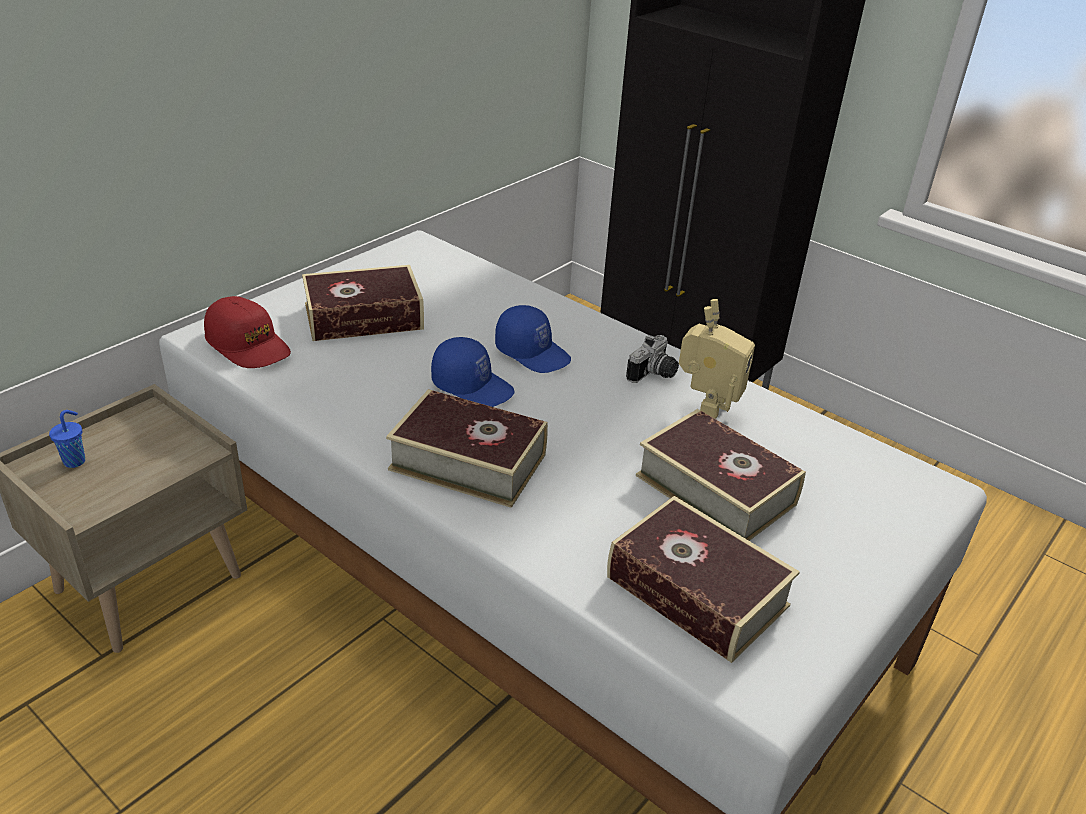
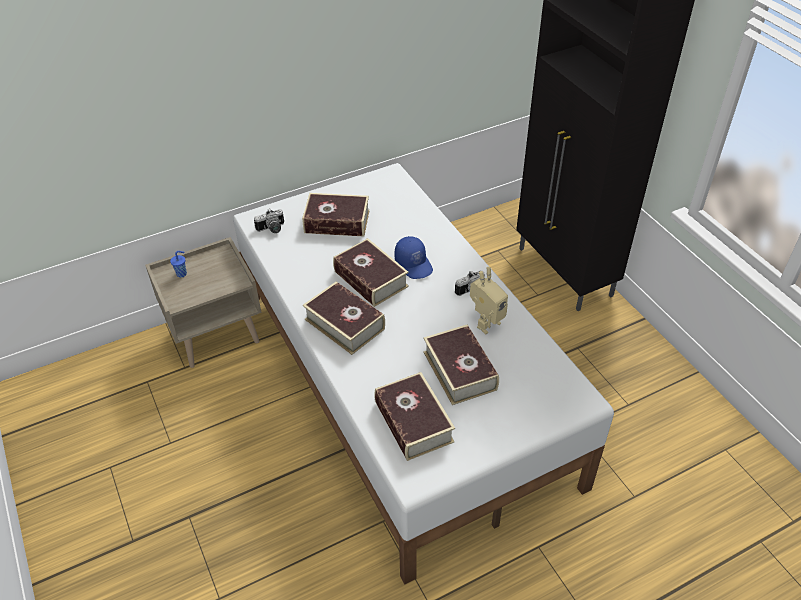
camera: 25 degrees right, 10 degrees up
(248, 345) = (272, 229): red cap -> camera
(473, 386) = (370, 279): blue cap -> book

